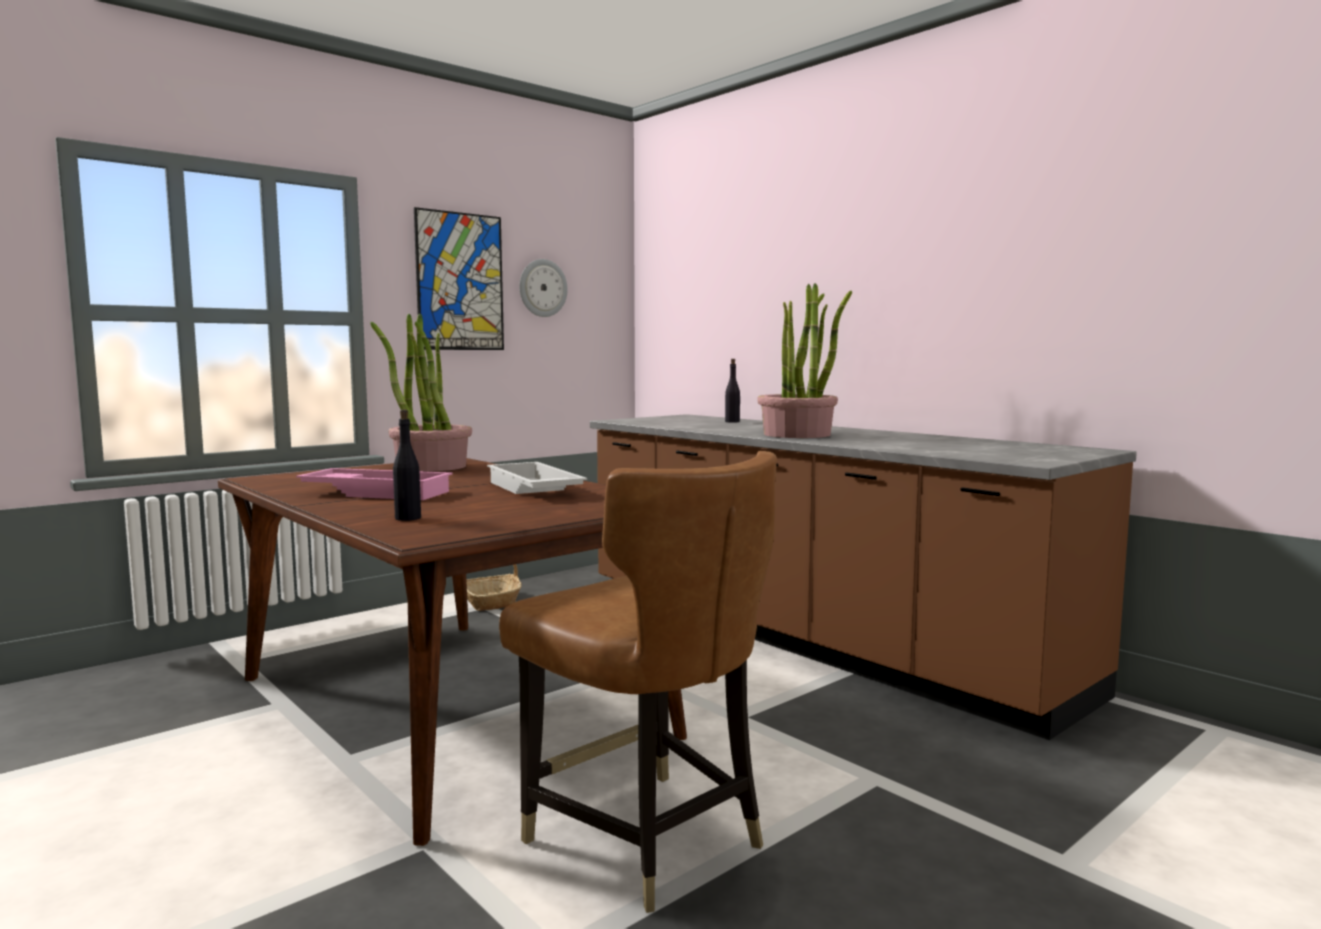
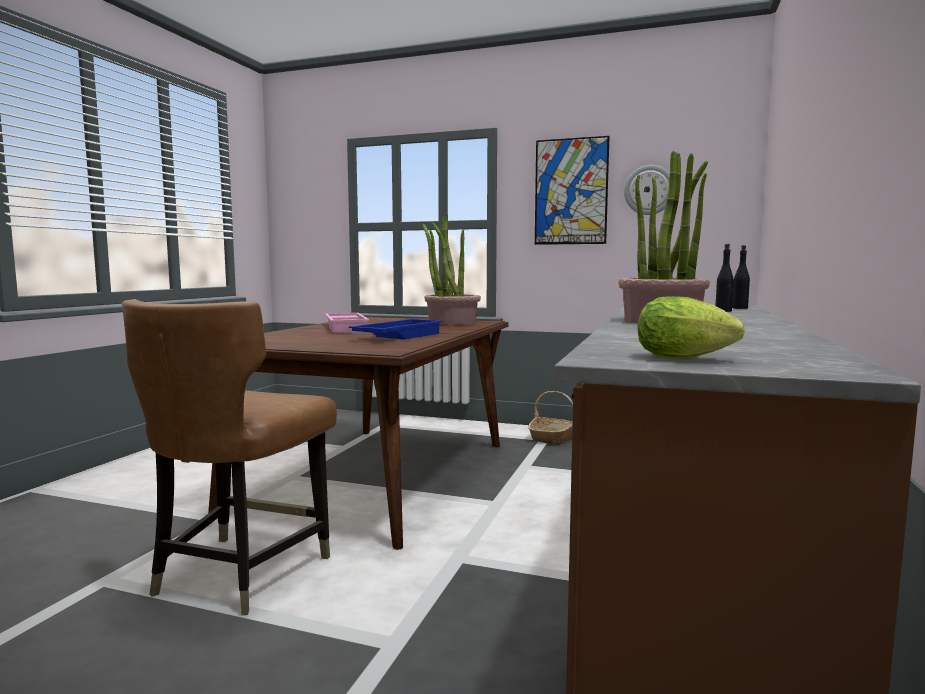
camera: 60 degrees right, 0 degrees up
(408, 518) = (274, 337): black bottle -> black bottle (740, 308)
(532, 489) = (397, 336): white tray -> blue tray
(1037, 454) = (688, 358): none -> lettuce

